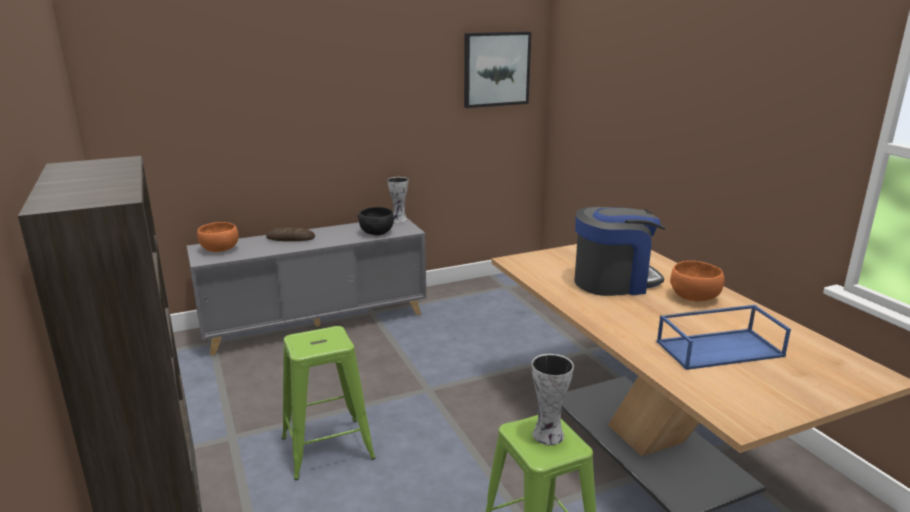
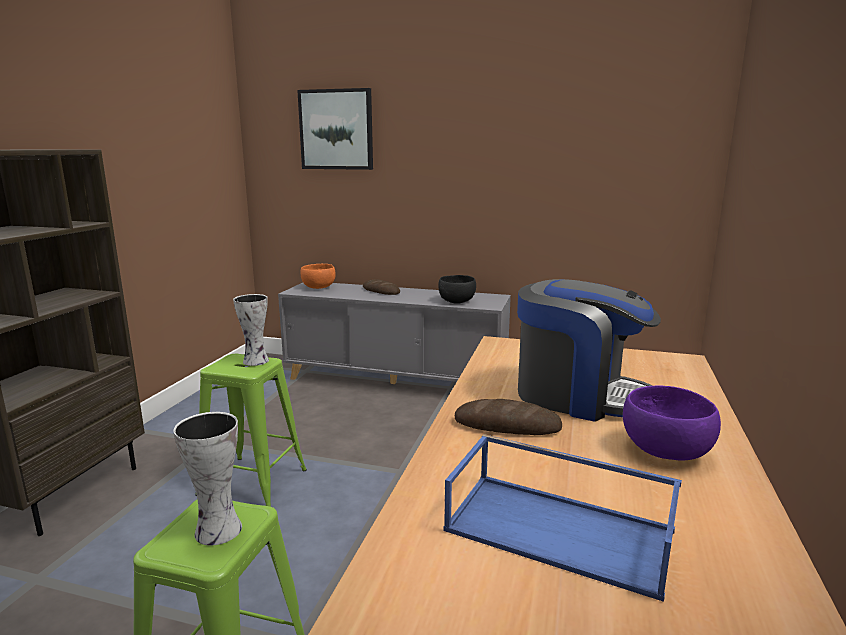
camera: 40 degrees right, 5 degrees down
(400, 220) = (498, 297): vase -> vase (256, 361)
(496, 69) = (647, 136): picture -> picture (336, 130)
(615, 311) = (507, 425): none -> bread
(694, 297) = (666, 451): orange bowl -> purple bowl

